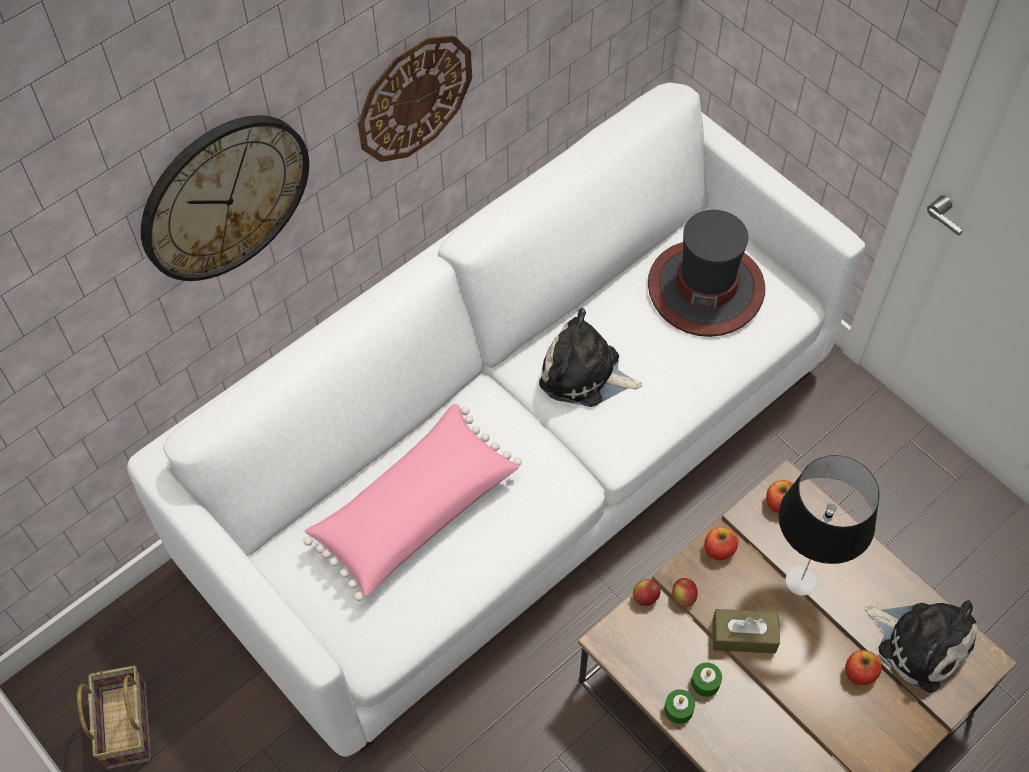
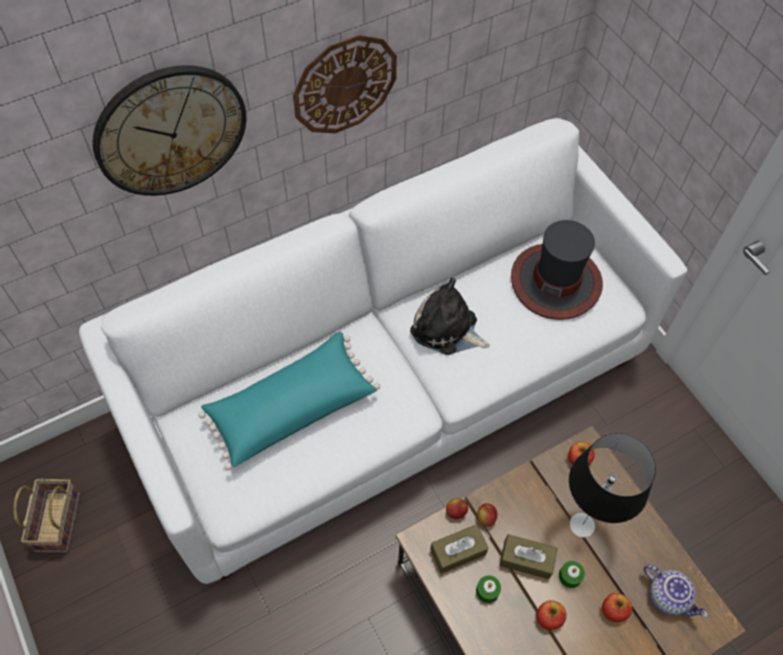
camera: 10 degrees right, 0 degrees up
(414, 510) = (291, 407): pink pillow -> turquoise pillow
(659, 644) = (458, 552): none -> brown tissue box
(678, 709) = (461, 608): green candle -> green candle (570, 576)
(719, 549) = (522, 486): apple -> apple (549, 618)
(920, 642) = (668, 596): plush toy -> teapot

